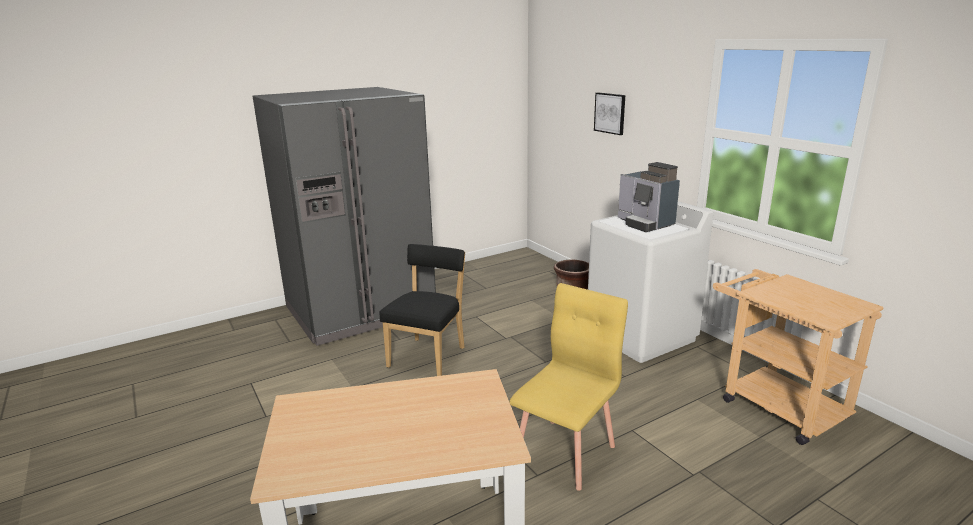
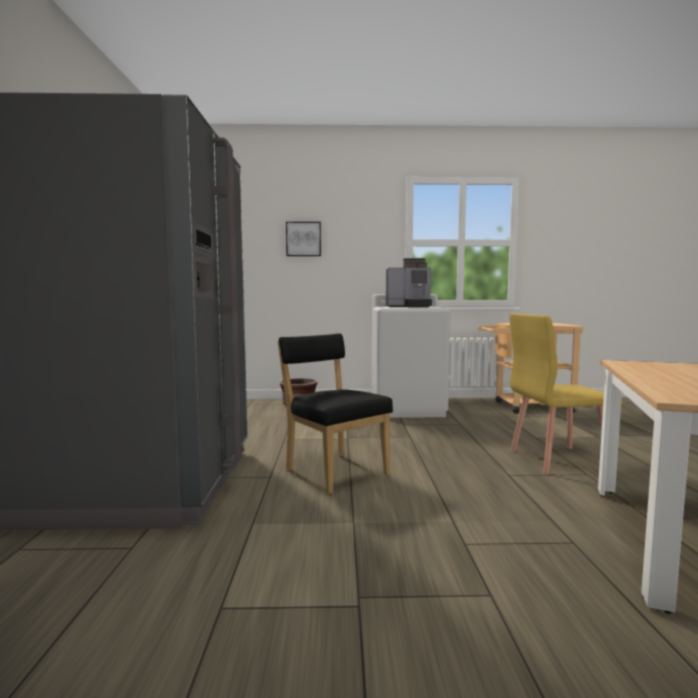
camera: 60 degrees left, 15 degrees down
(566, 452) = (557, 459): yellow chair -> yellow chair turned 75 degrees counterclockwise

